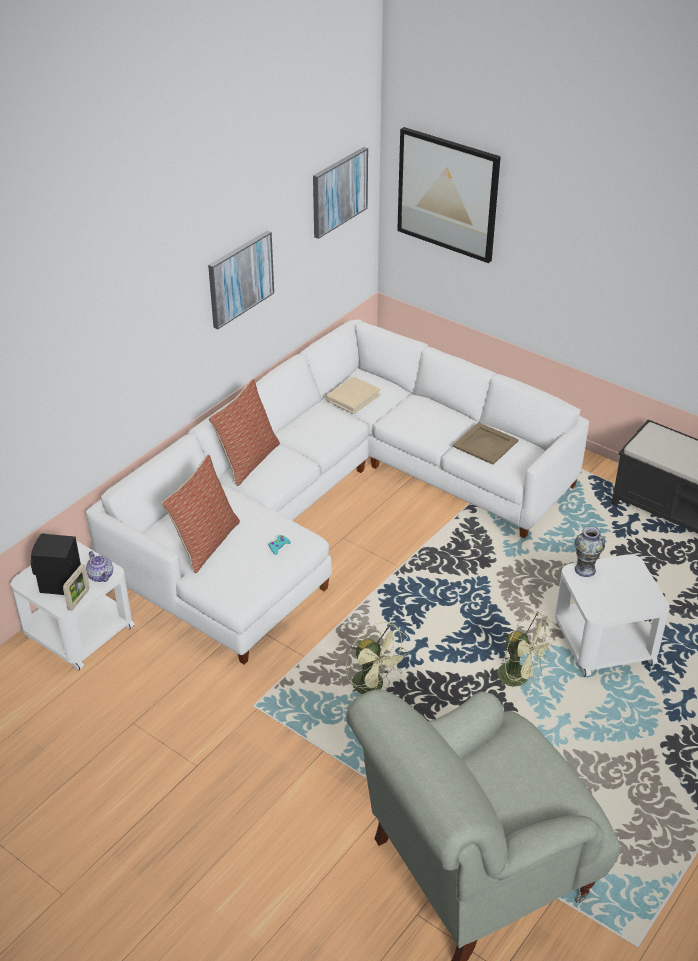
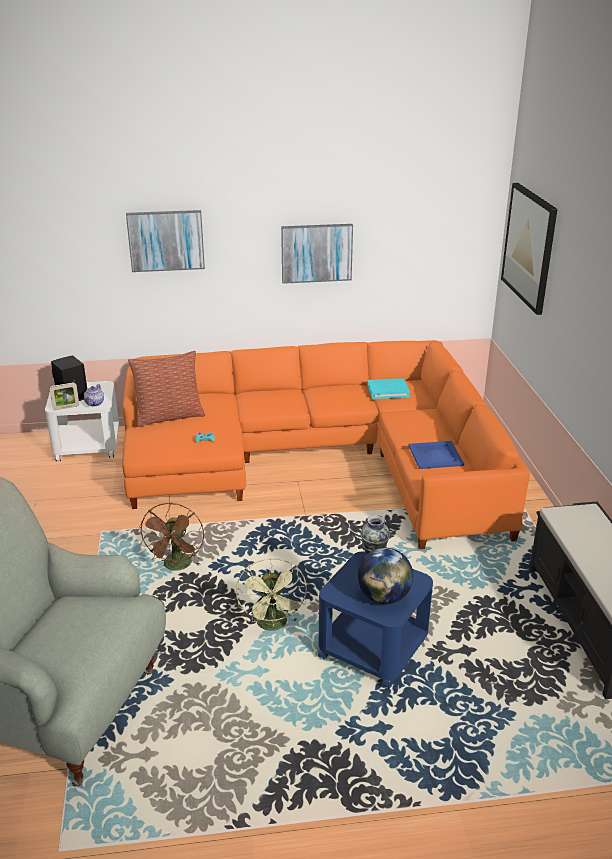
camera: 45 degrees right, 10 degrees down
(247, 460) = (266, 392): pillow -> none
(330, 503) = (320, 460): white sofa -> orange sofa
(339, 191) = (445, 223): picture -> picture (166, 240)
(353, 397) = (388, 391): beige book -> turquoise book
(373, 687) = (177, 567): green fan -> brown fan
(485, 444) = (435, 455): beige tray -> blue tray
(604, 641) = (373, 647): white side table -> blue side table
(631, 592) = (384, 597): none -> globe

